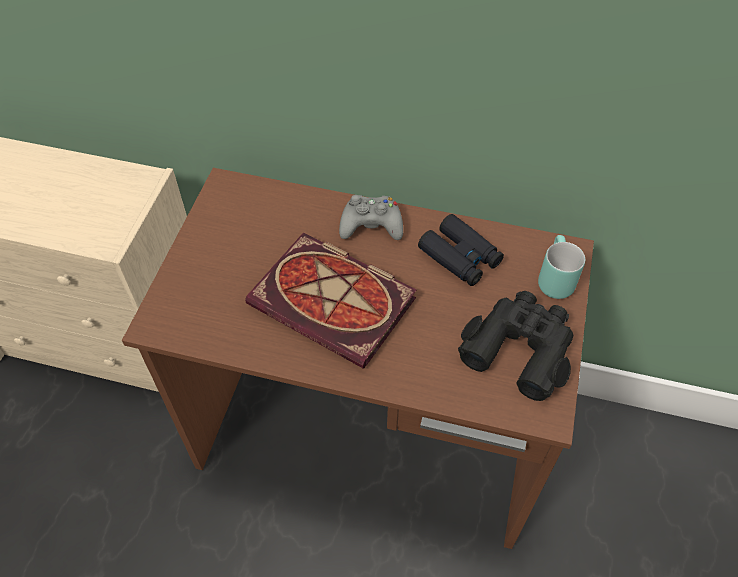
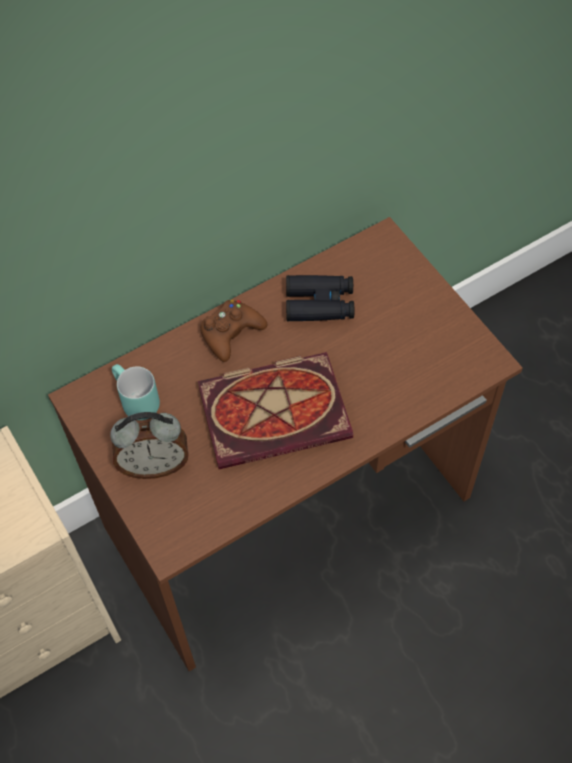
camera: 45 degrees left, 5 degrees up
(215, 264) = (154, 464): none -> alarm clock
(371, 225) = (231, 333): grey game controller -> brown game controller
(520, 347) = (428, 333): black binoculars -> none
(552, 278) = (394, 267): turquoise mug -> turquoise mug (134, 402)

